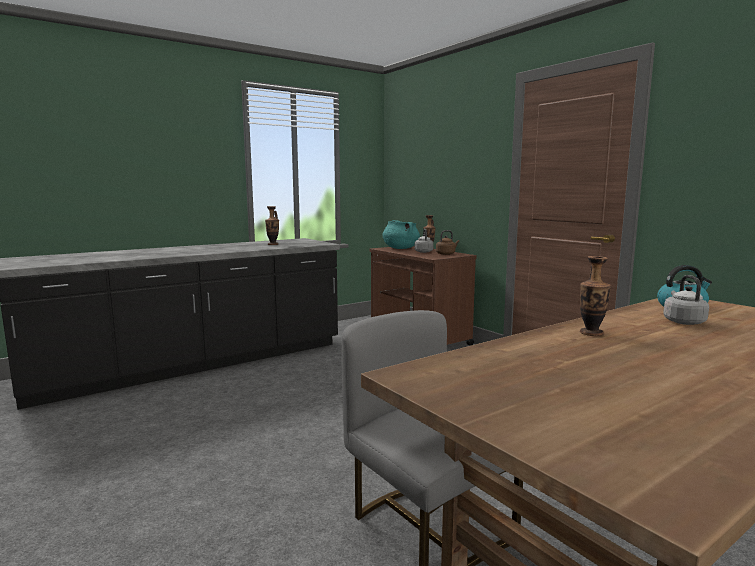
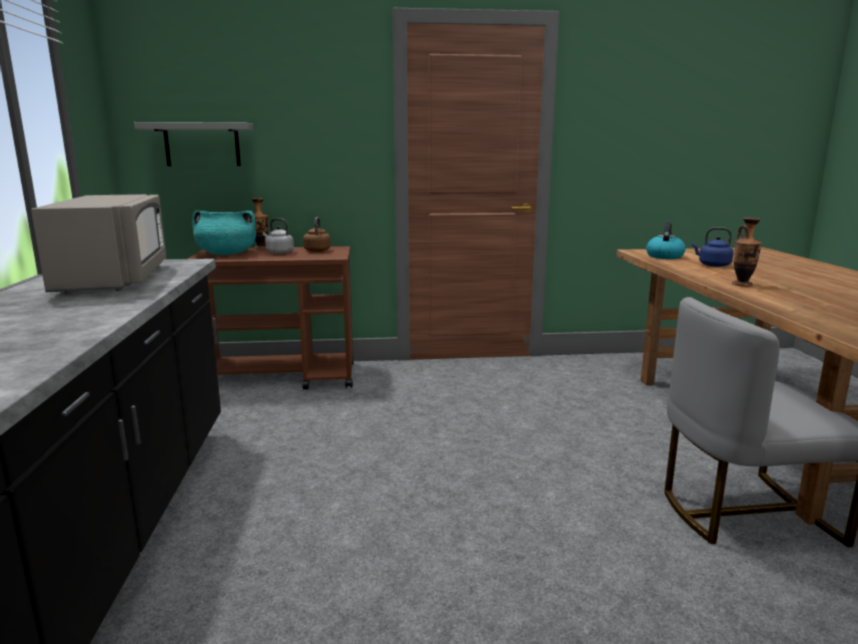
camera: 60 degrees left, 5 degrees up
(273, 244) = (115, 279): vase -> grey microwave
(415, 180) = (202, 144): none -> grey shelf
(682, 321) = (712, 265): grey kettle -> blue kettle

